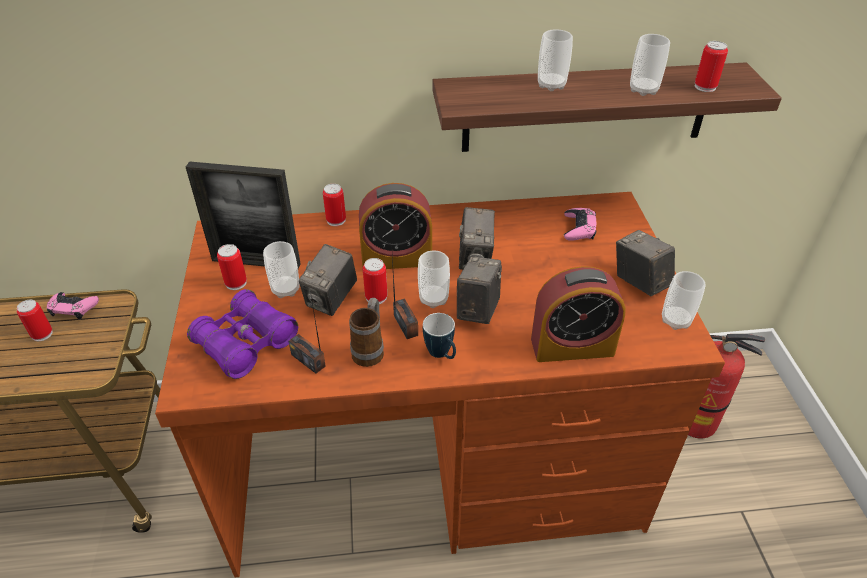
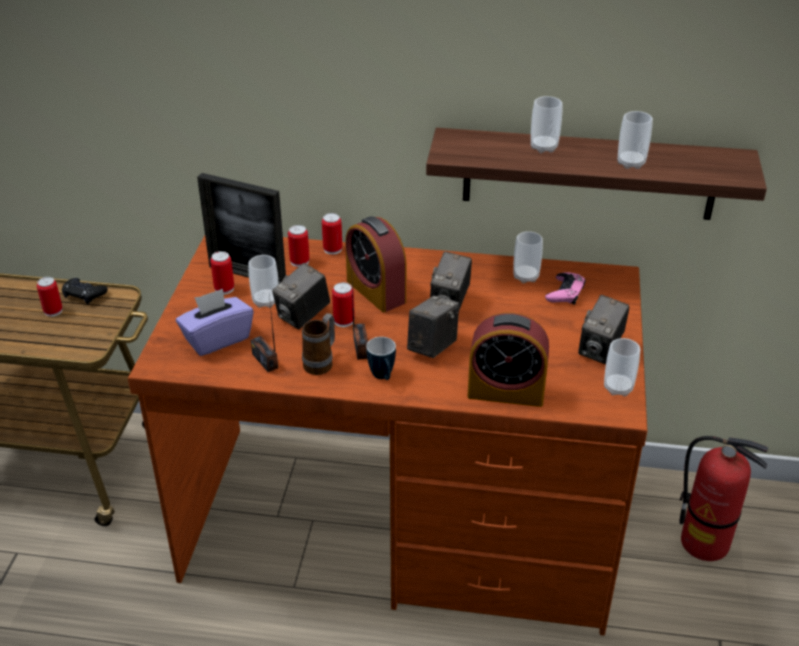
camera: 15 degrees right, 5 degrees down
(73, 308) = (84, 293): pink game controller -> black game controller
(246, 343) = (217, 339): purple binoculars -> purple tissue box
(396, 258) = (376, 291): alarm clock -> alarm clock turned 45 degrees clockwise
(433, 299) = (395, 331): cup -> cup (526, 277)
(639, 282) = (600, 350): camera -> camera turned 135 degrees counterclockwise
(705, 87) = (695, 168): can -> can (299, 261)

